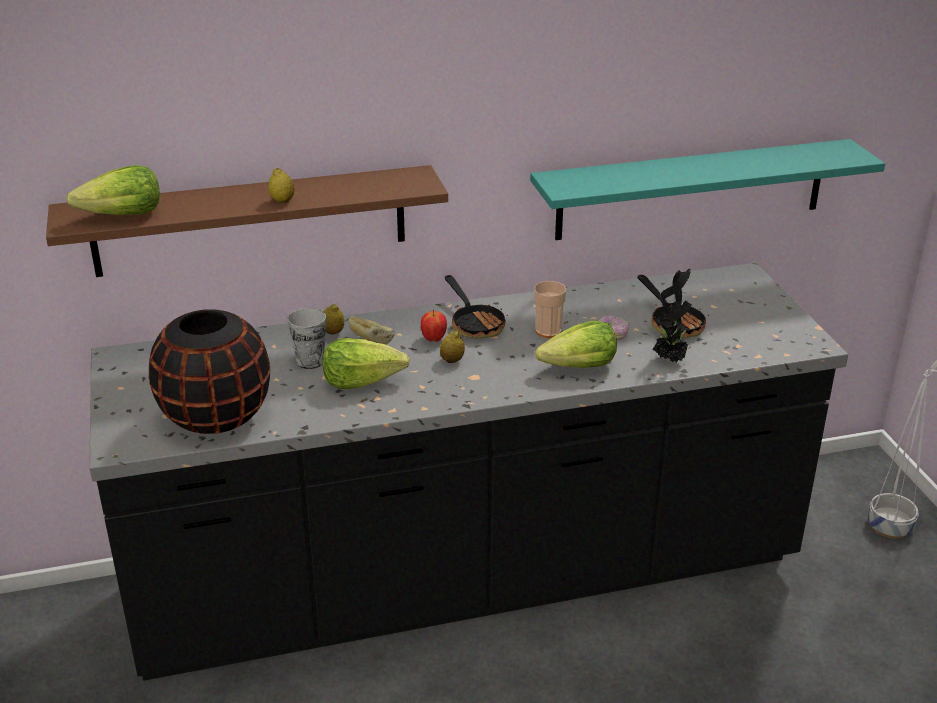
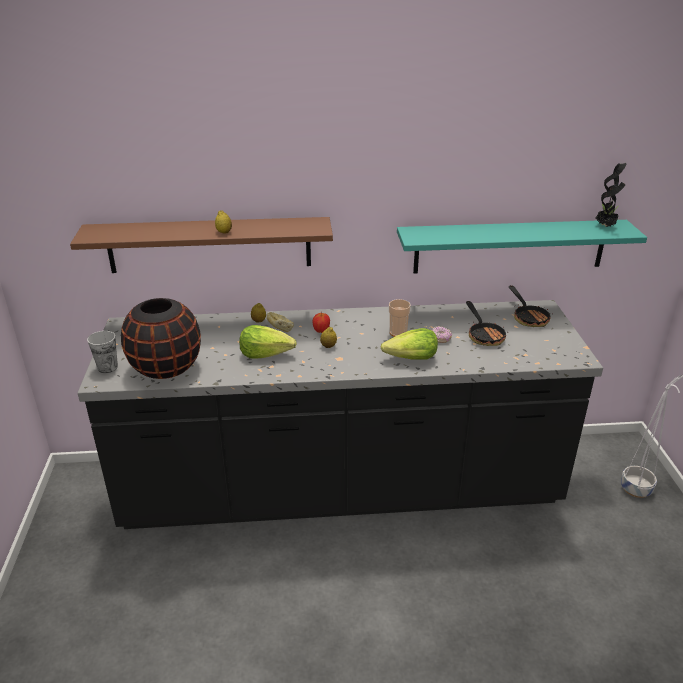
camera: 10 degrees right, 0 degrees up
(122, 216) = (121, 234): lettuce -> none
(310, 361) = (237, 338): cup -> cup (107, 367)
(475, 323) = (351, 323): frying pan -> frying pan (528, 317)
(670, 360) = (475, 360): potted plant -> potted plant (606, 226)

